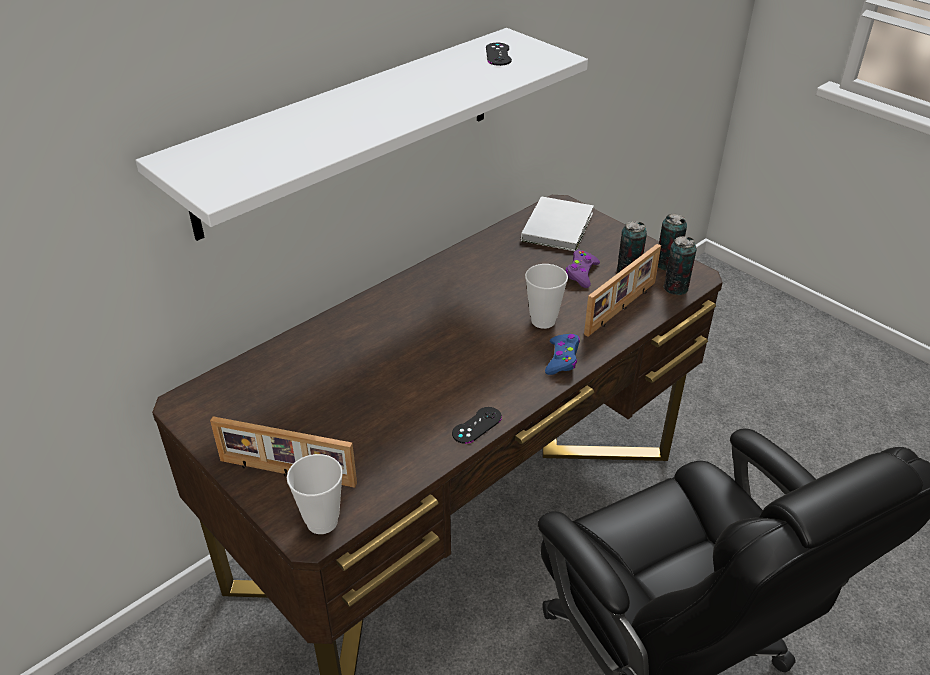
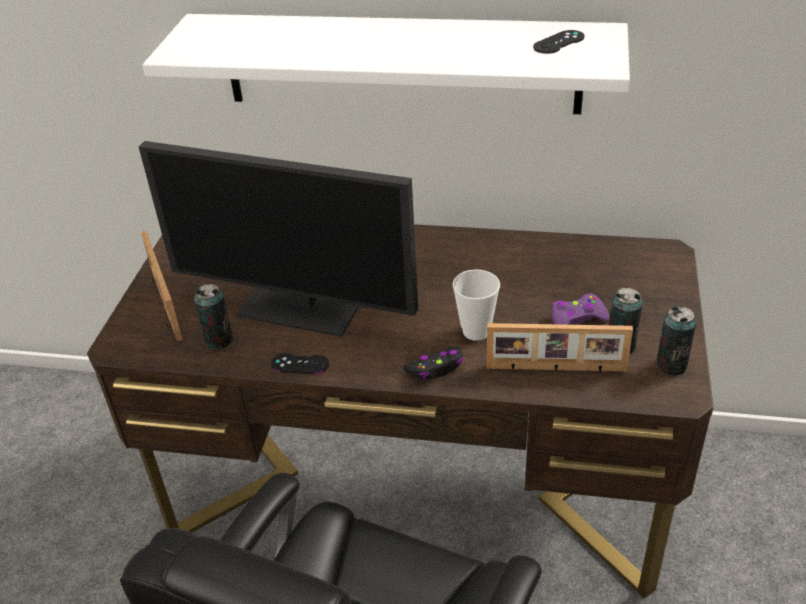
camera: 55 degrees right, 0 degrees up
(322, 521) = (131, 345): cup -> none
(402, 388) = (303, 304): none -> monitor
(559, 226) = (633, 269): white book -> none
(562, 359) = (436, 368): blue game controller -> black game controller
(675, 288) = (638, 389): can -> can (219, 340)

